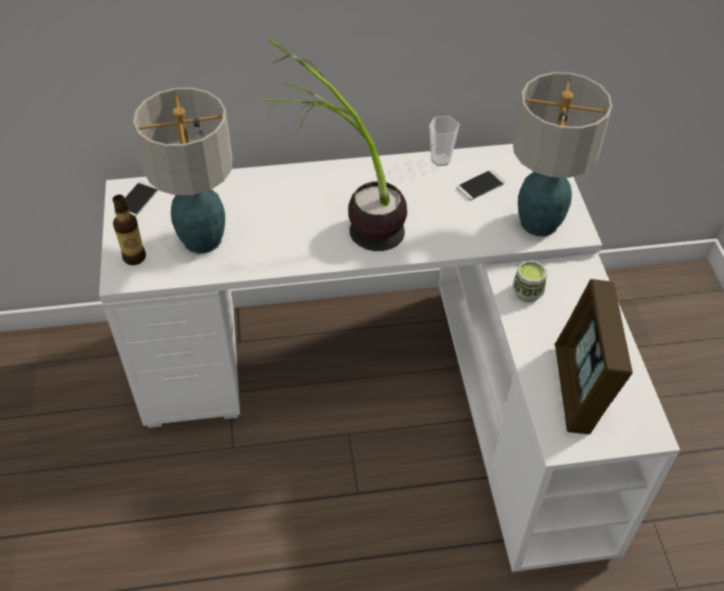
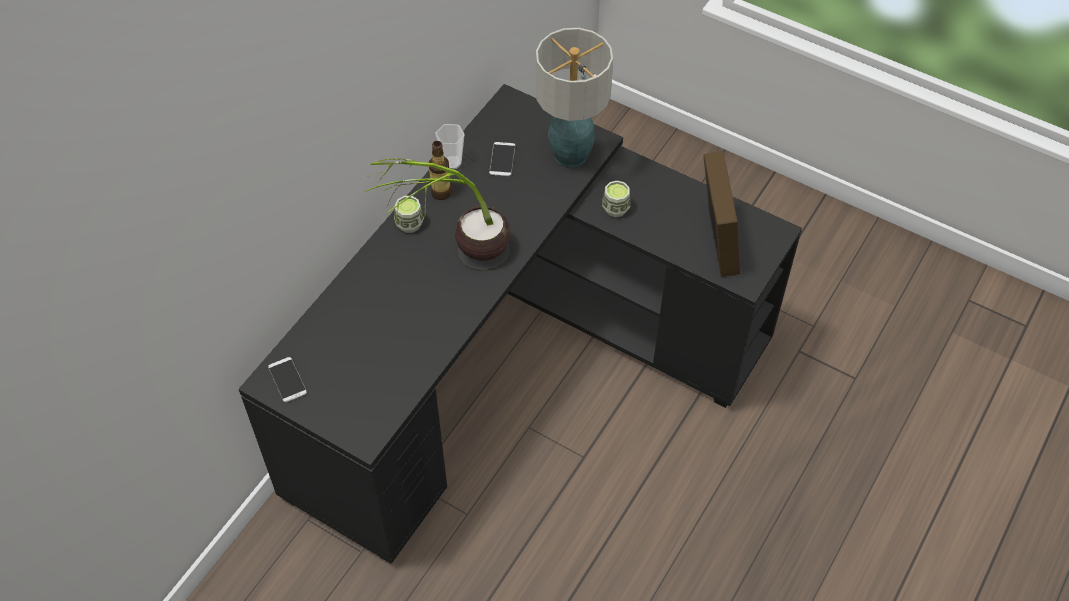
camera: 50 degrees left, 5 degrees up
(134, 257) = (353, 418): bottle -> bottle (441, 193)
(203, 239) = (379, 361): table lamp -> none
(353, 174) = (409, 224): none -> cup
(395, 383) = (513, 364): white desk -> black desk
(579, 389) = (716, 242): picture frame -> picture frame turned 135 degrees counterclockwise

